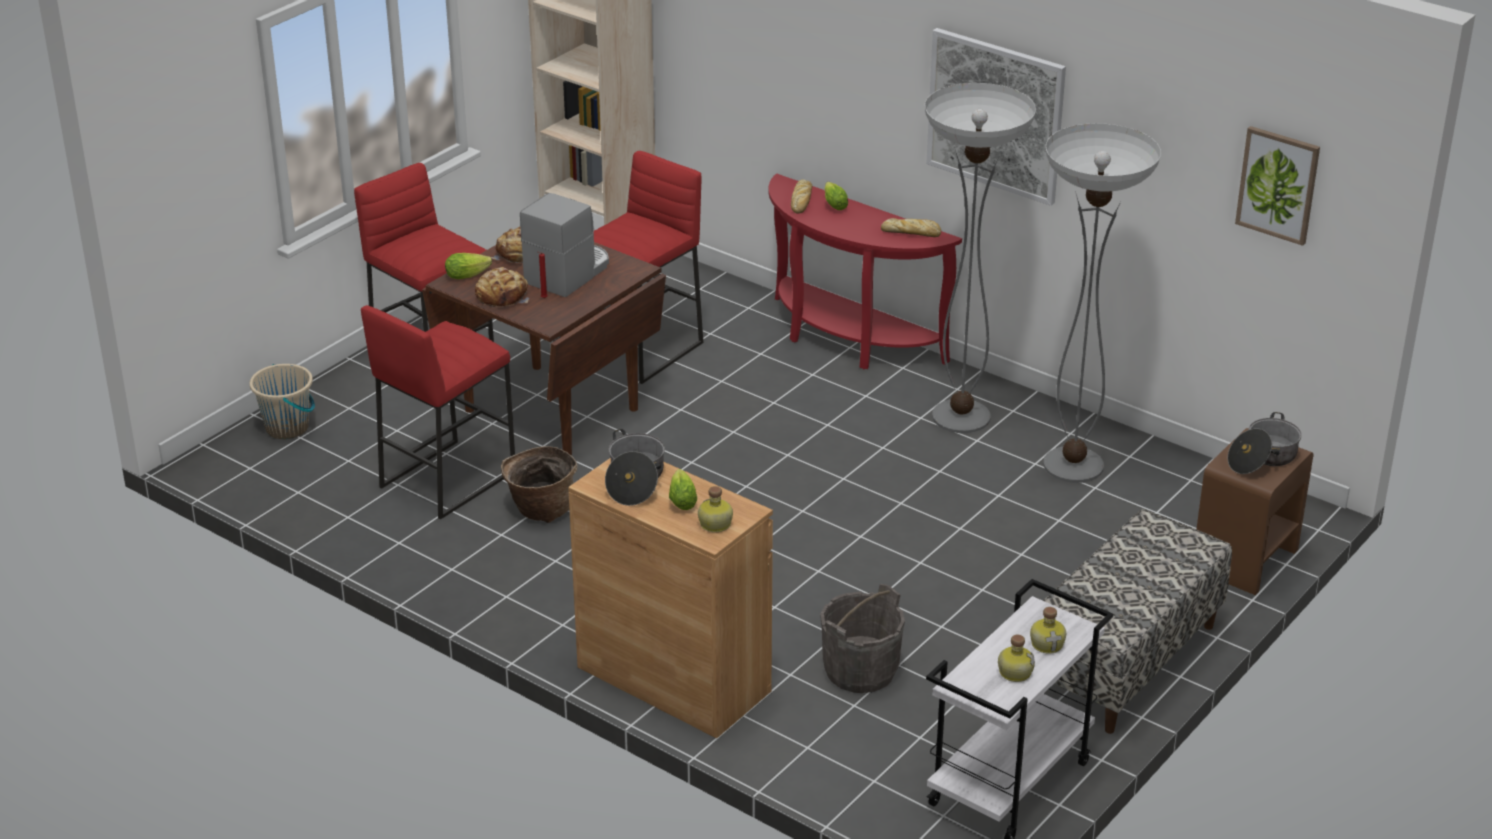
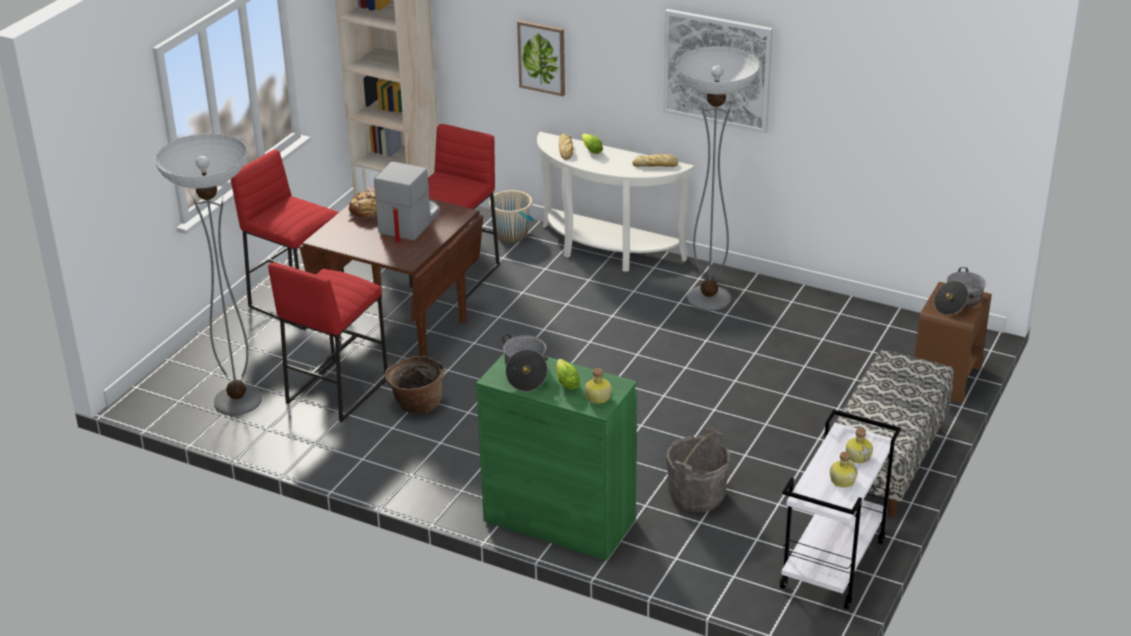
camera: 10 degrees left, 0 degrees up
(287, 428) = (198, 366): beige bucket -> beige bucket (512, 235)
(469, 274) = (334, 231): lettuce -> none
(502, 296) = (365, 245): bread -> none
(673, 679) = (559, 520): brown cabinet -> green cabinet
(846, 341) = (605, 252): red console table -> white console table
(1073, 465) = (801, 324): floor lamp -> floor lamp (238, 401)
(1278, 184) = (944, 100): picture -> picture (542, 57)

